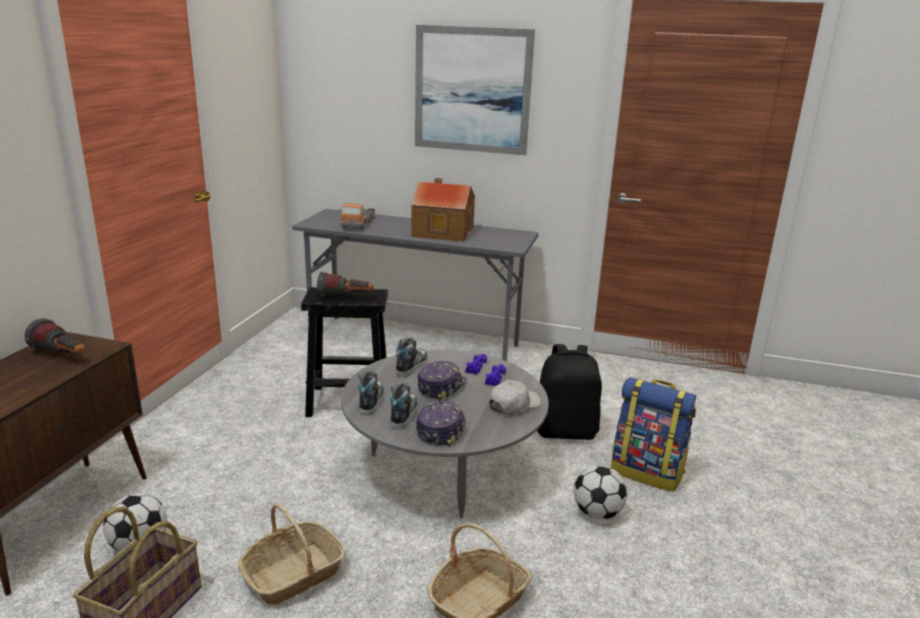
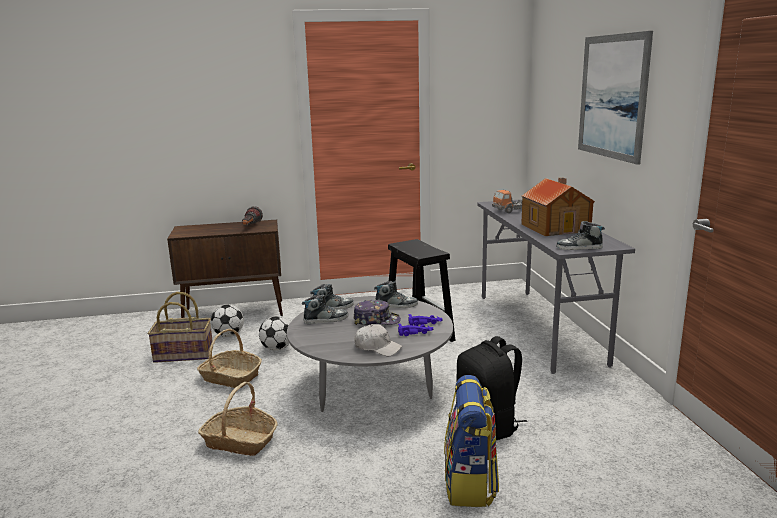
camera: 65 degrees right, 5 degrees down
(345, 297) = (415, 249): flashlight -> none
(440, 430) = (316, 334): cap -> none
(514, 243) = (579, 248): none -> shoe
(597, 513) = (377, 468): football -> football (277, 348)

